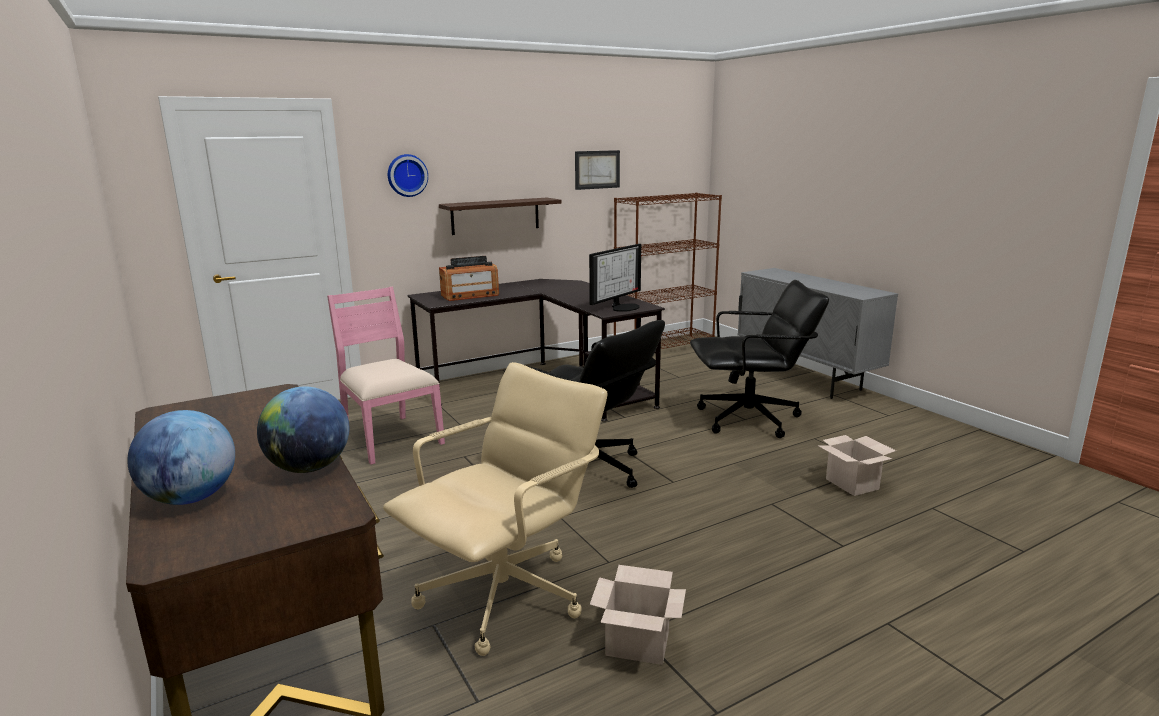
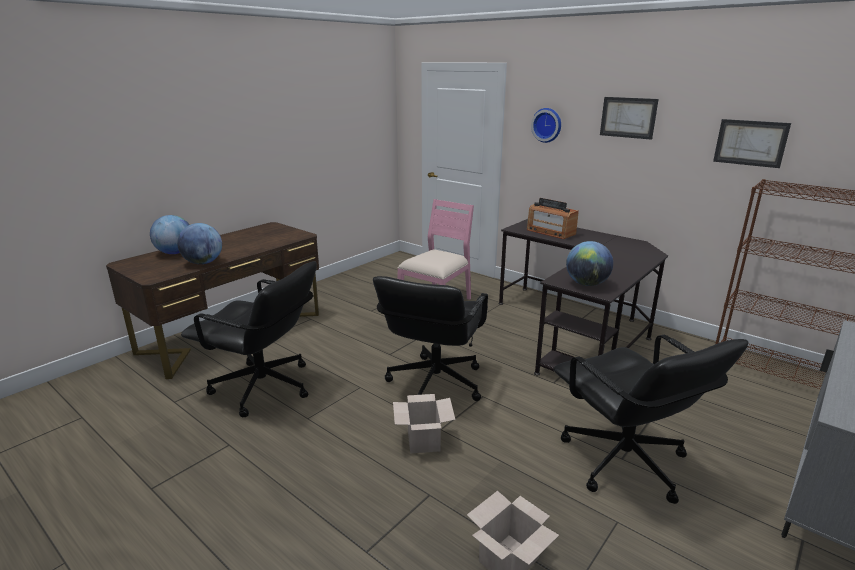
camera: 70 degrees right, 5 degrees up
(495, 216) = (616, 171): shelf -> none
(497, 157) = (628, 117): none -> picture
(505, 596) = (263, 388): beige office chair -> black office chair
(623, 307) = (586, 284): monitor -> globe
(635, 644) = (217, 445): cardboard box -> cardboard box (422, 439)

